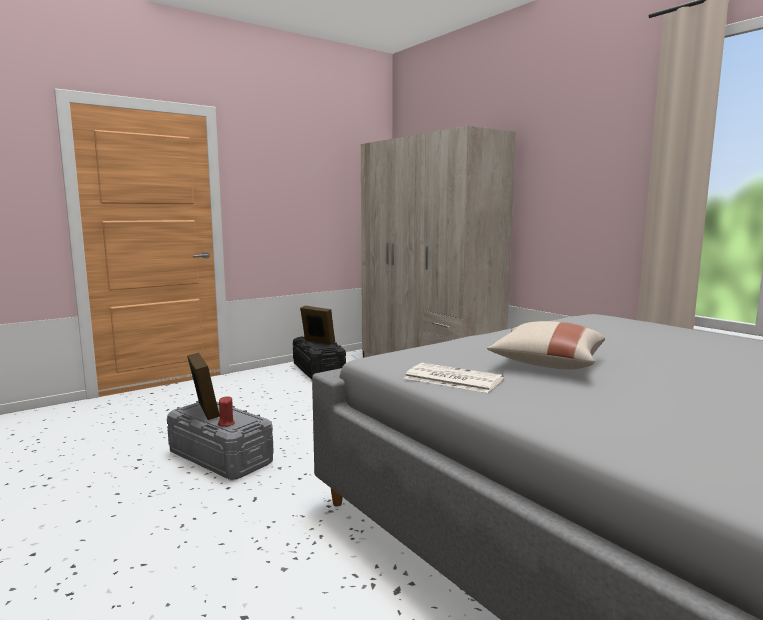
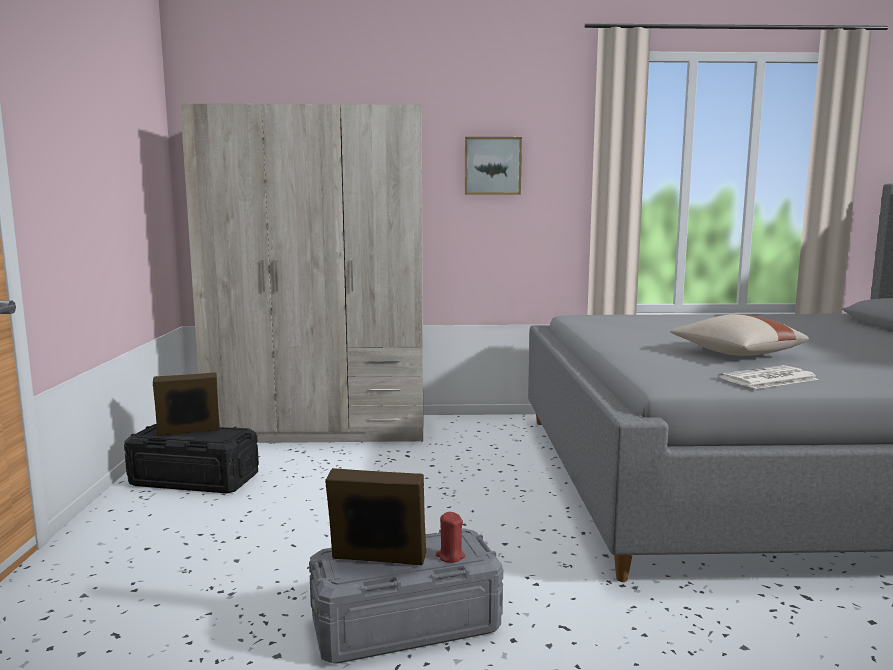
camera: 55 degrees left, 0 degrees up
(570, 169) = (492, 166): none -> picture

